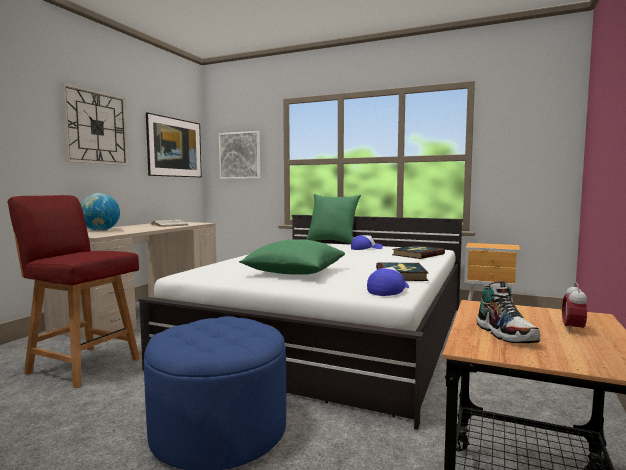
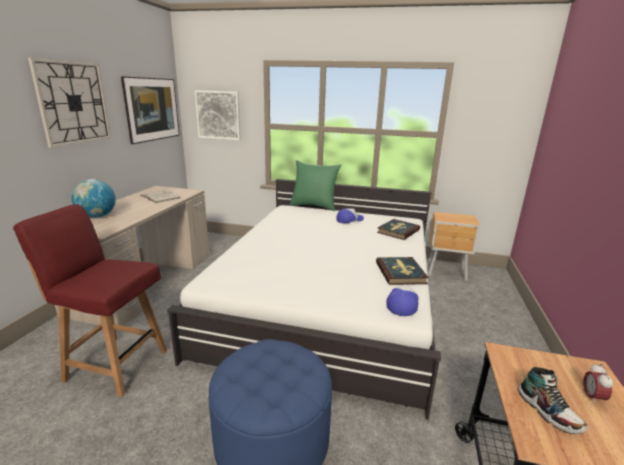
camera: 10 degrees left, 15 degrees up
(295, 272) = (308, 273): green pillow -> none

